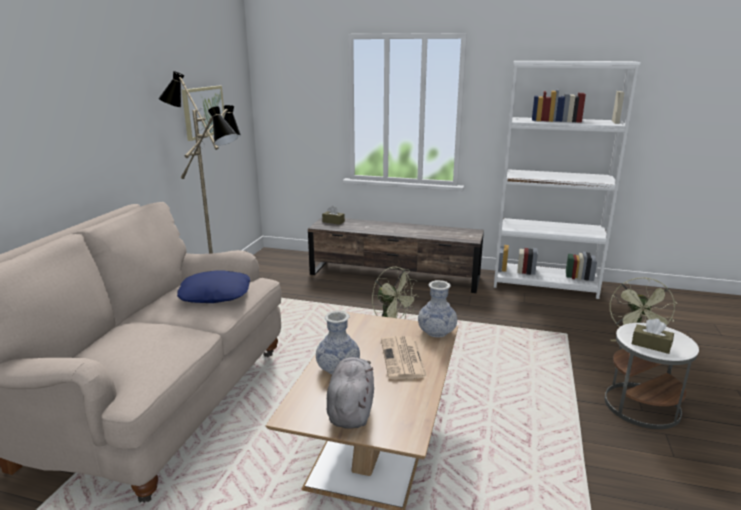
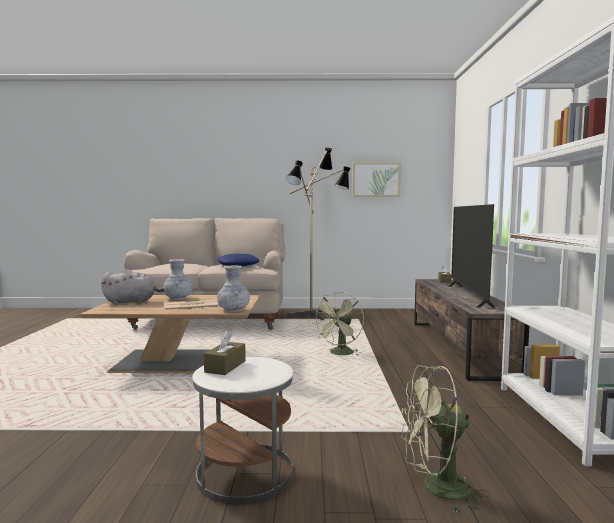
camera: 75 degrees right, 15 degrees down
(410, 229) = (469, 295): none -> television

